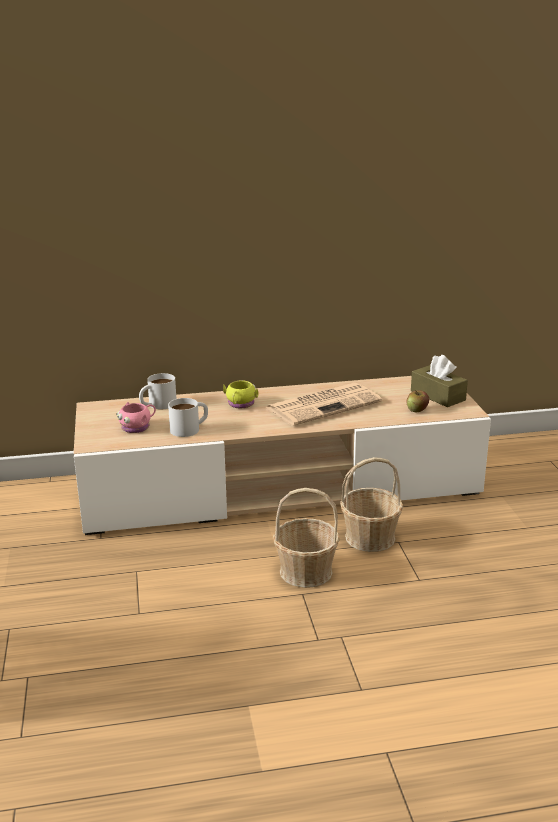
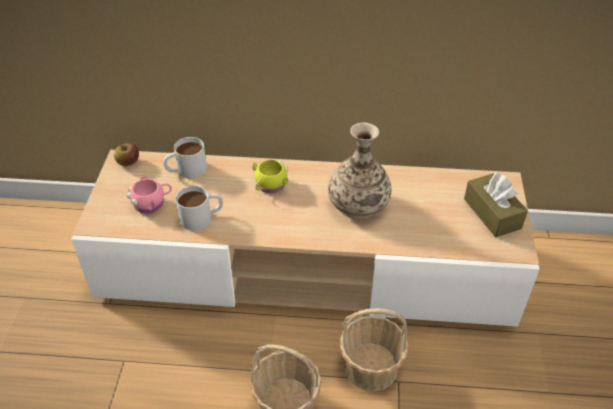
camera: 15 degrees right, 20 degrees up
(324, 404) = (358, 204): newspaper -> vase
(417, 410) = (458, 235): apple -> apple (128, 162)

